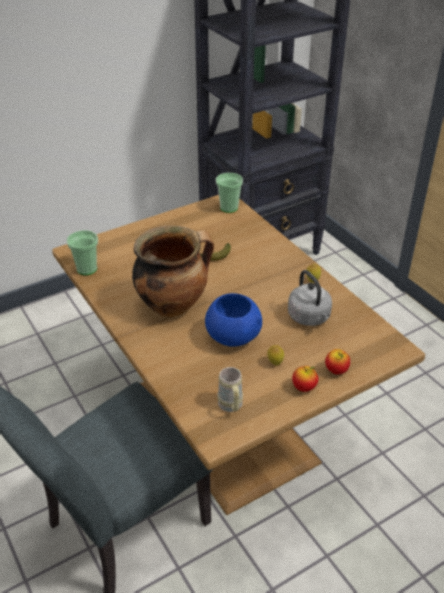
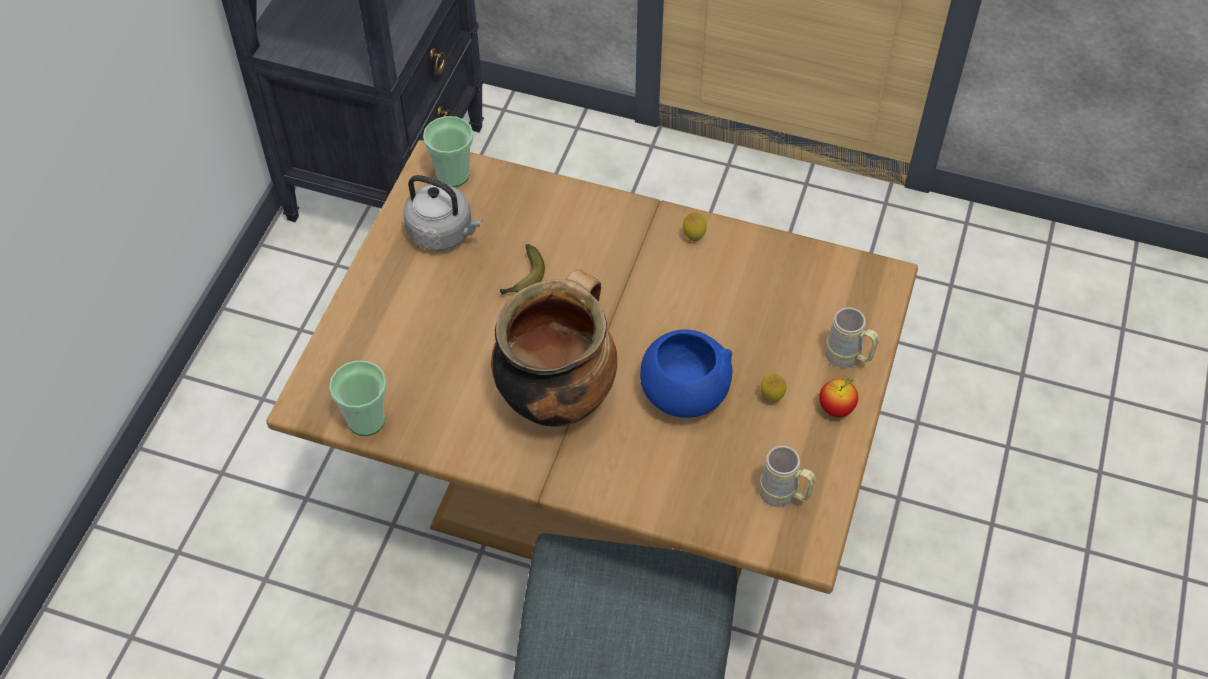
camera: 40 degrees left, 15 degrees up
(310, 318) = (746, 299): grey kettle -> grey kettle (443, 233)
(336, 371) = (848, 358): apple -> beige mug

